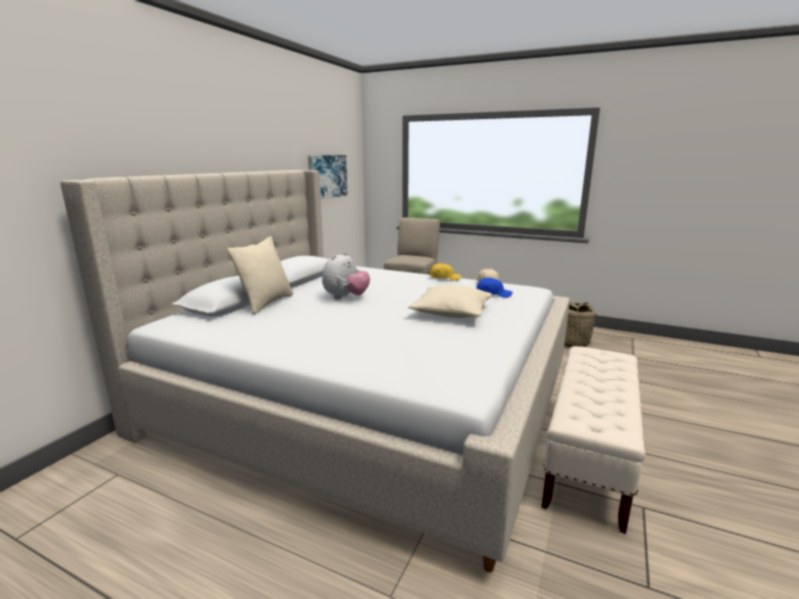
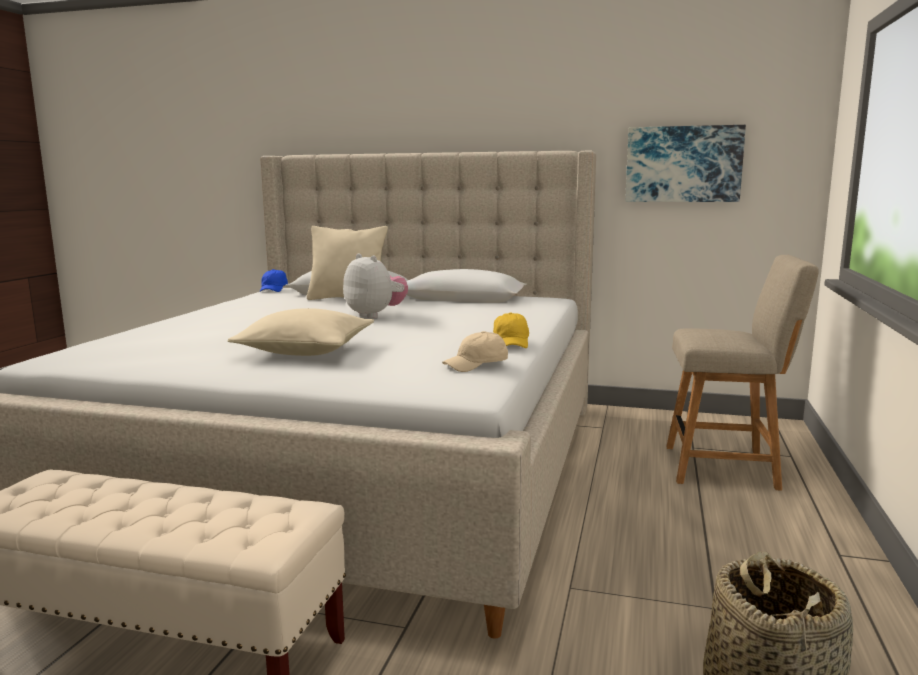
camera: 80 degrees right, 5 degrees down
(346, 297) = (375, 315): plush toy -> plush toy turned 150 degrees counterclockwise
(493, 294) = (409, 366): blue cap -> blue cap (273, 289)

